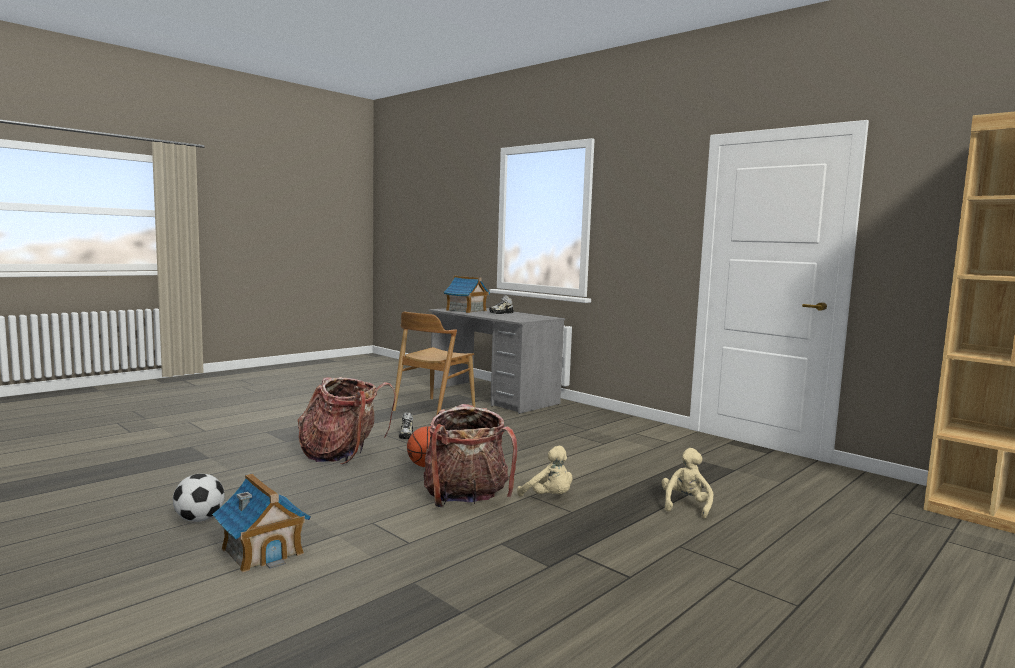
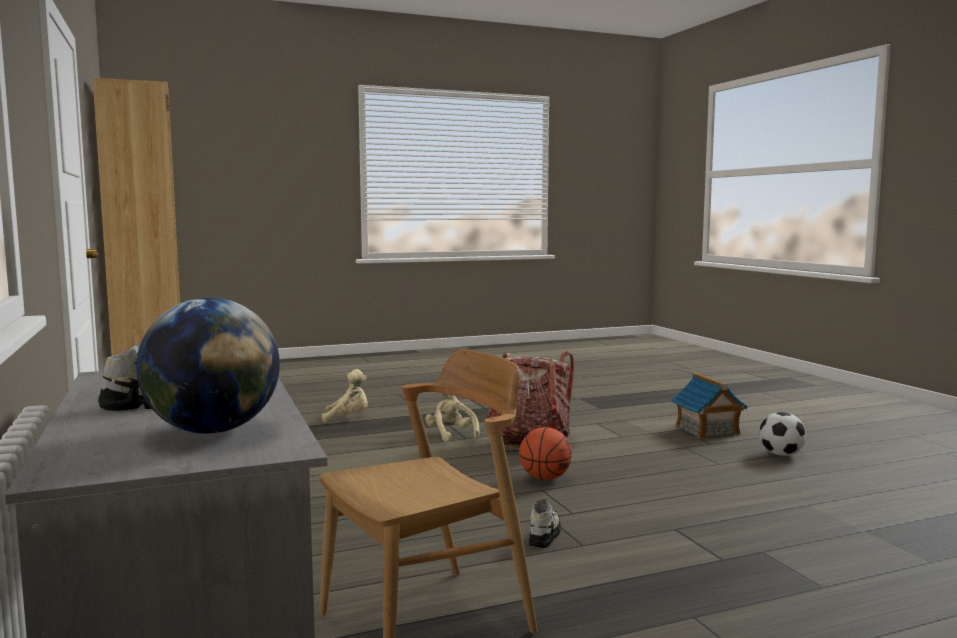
camera: 155 degrees left, 0 degrees up
(342, 455) = (655, 509): backpack -> none
(466, 310) = (213, 431): toy house -> globe
(685, 506) = (348, 418): beige plush toy -> beige plush toy turned 135 degrees counterclockwise

